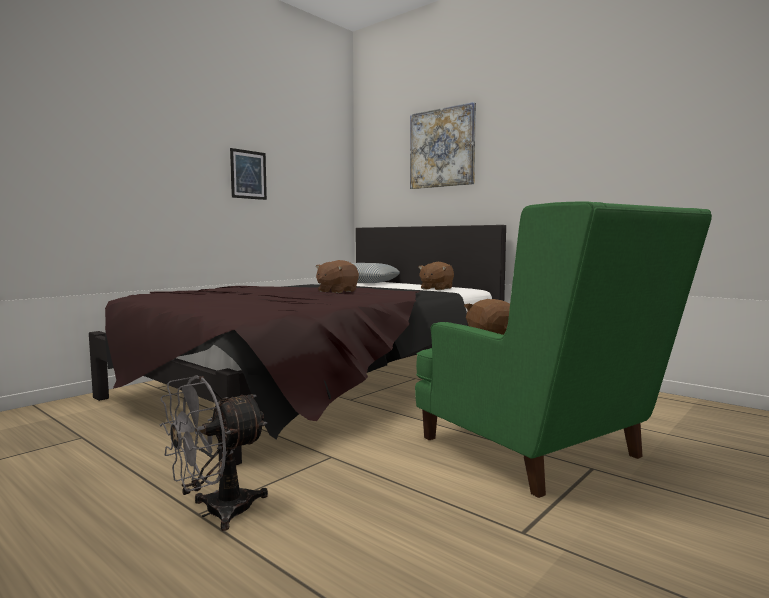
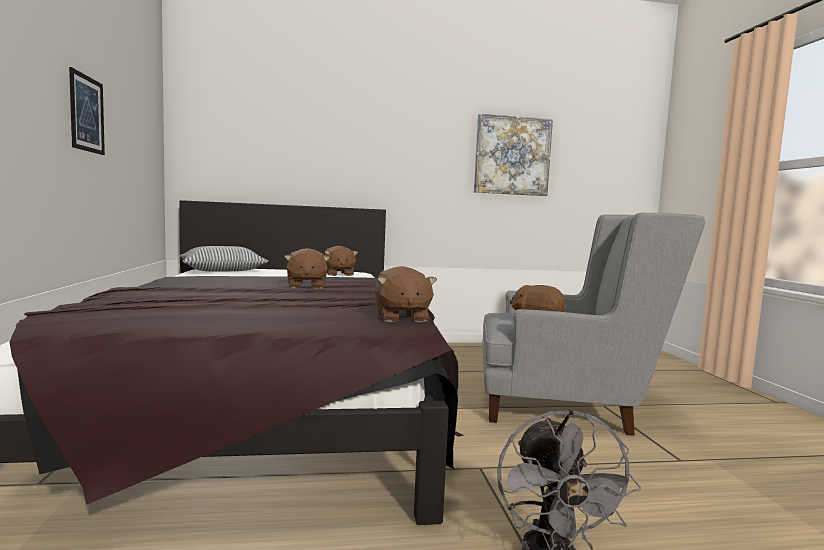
camera: 50 degrees left, 0 degrees up
(282, 310) = (401, 317): none -> brown plush toy
(442, 148) = (306, 122): picture -> picture (512, 156)
(543, 453) = (566, 405): green armchair -> grey armchair

